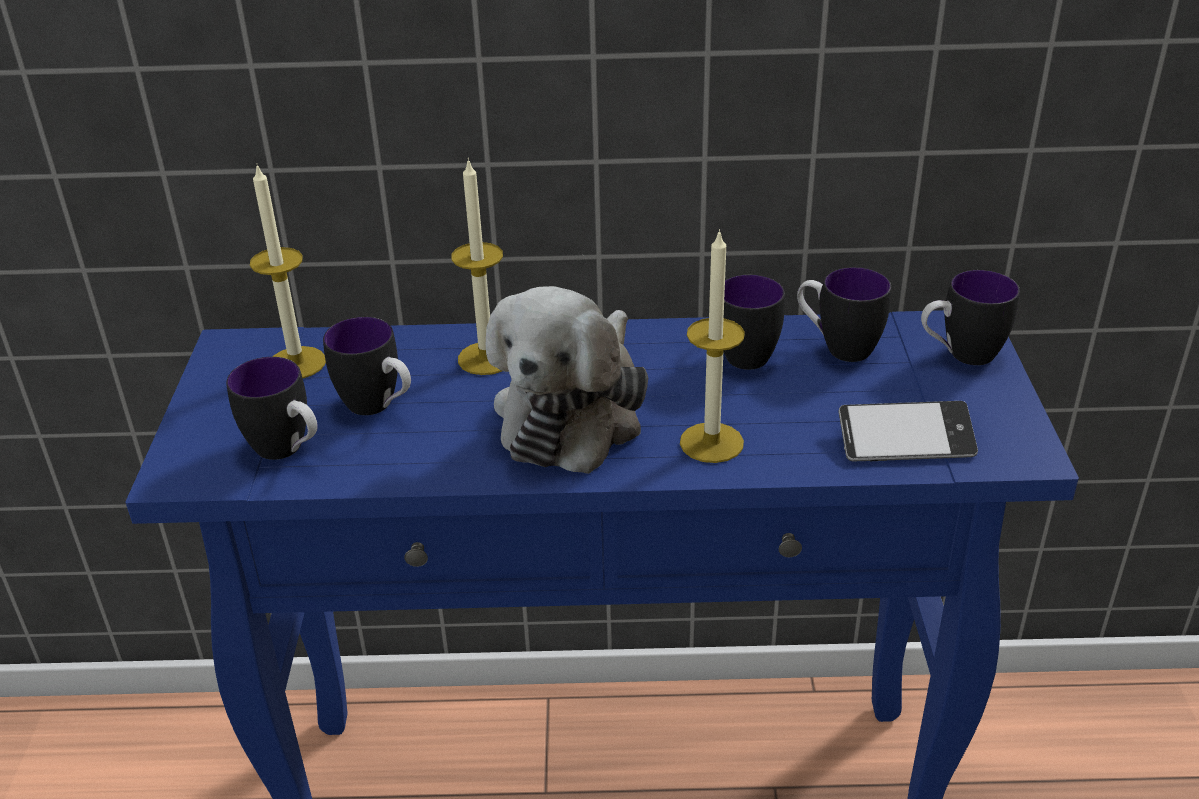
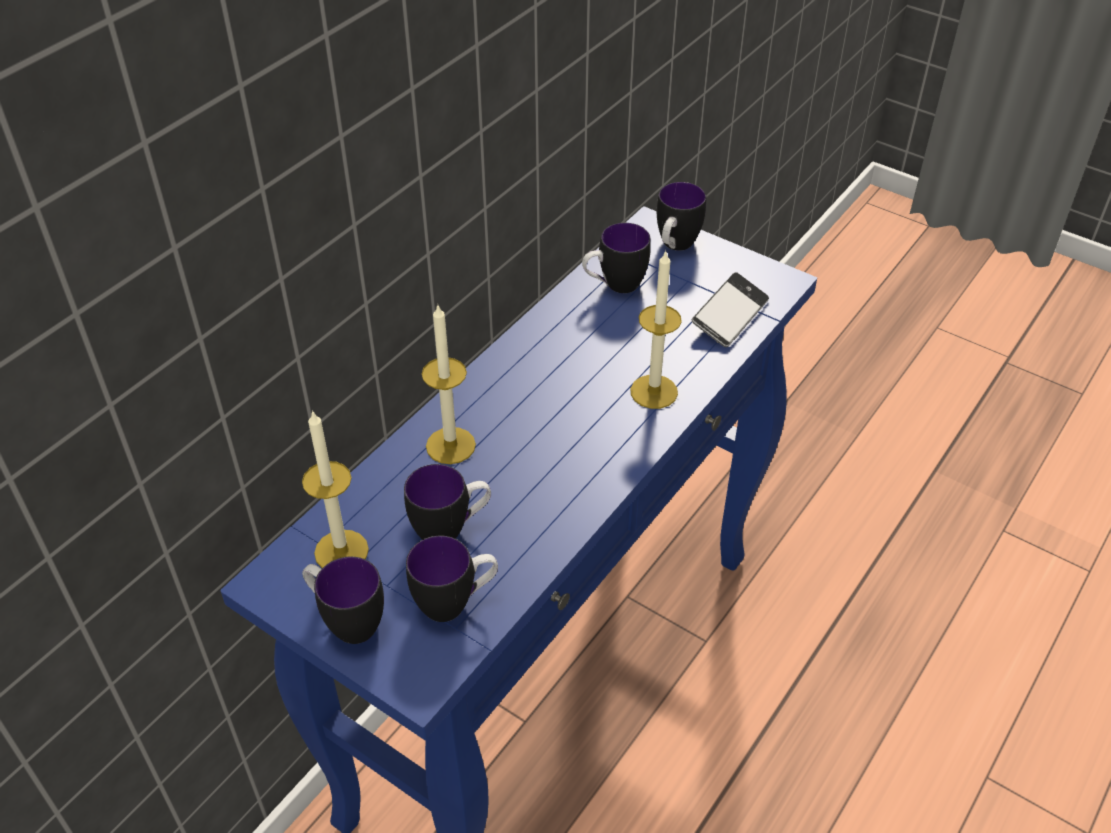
camera: 55 degrees left, 10 degrees up
(573, 413) = (561, 435): plush toy -> none
(745, 351) = (576, 324): mug -> mug (346, 621)

